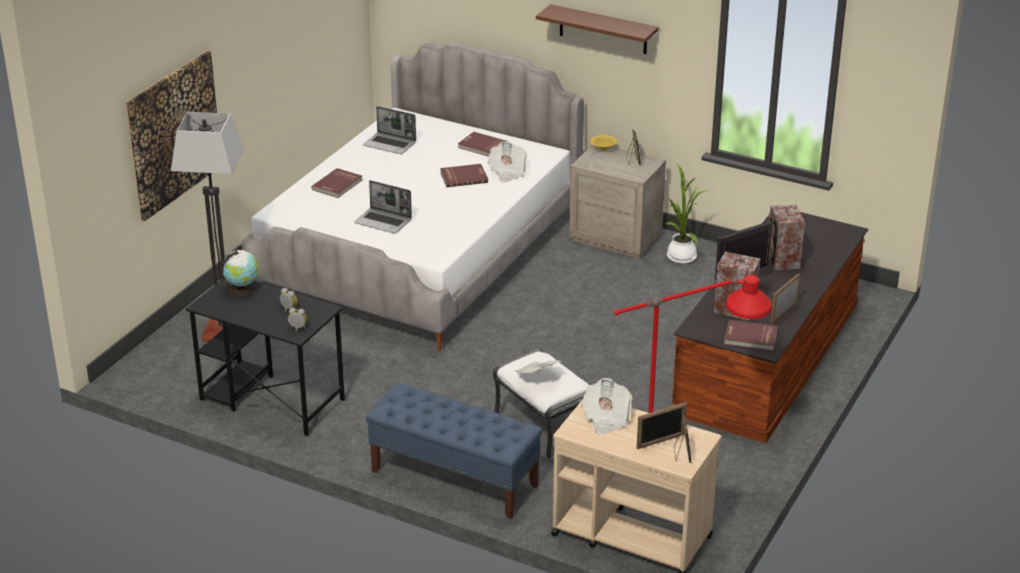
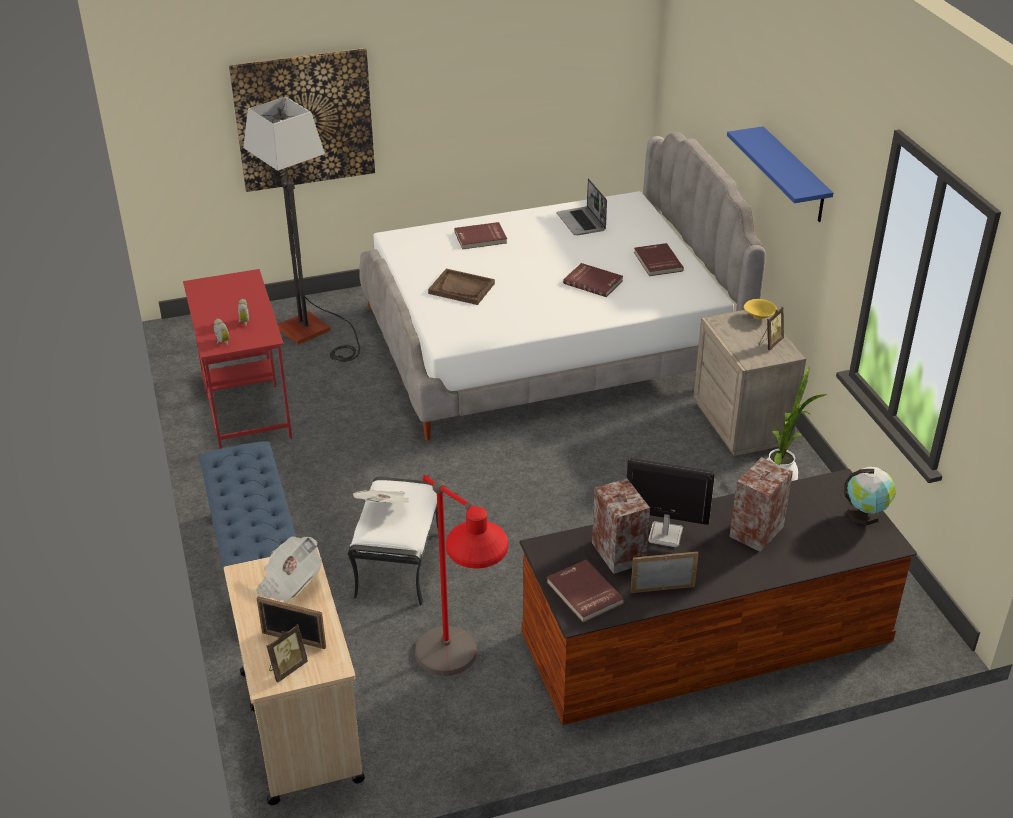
camera: 45 degrees right, 5 degrees up
(242, 289) = (243, 286): globe -> globe (865, 514)
(271, 399) = (245, 405): black desk -> red desk
(384, 222) = (462, 288): laptop -> brown tray
(507, 172) = (639, 296): newspaper -> none
(603, 29) = (794, 176): brown shelf -> blue shelf

